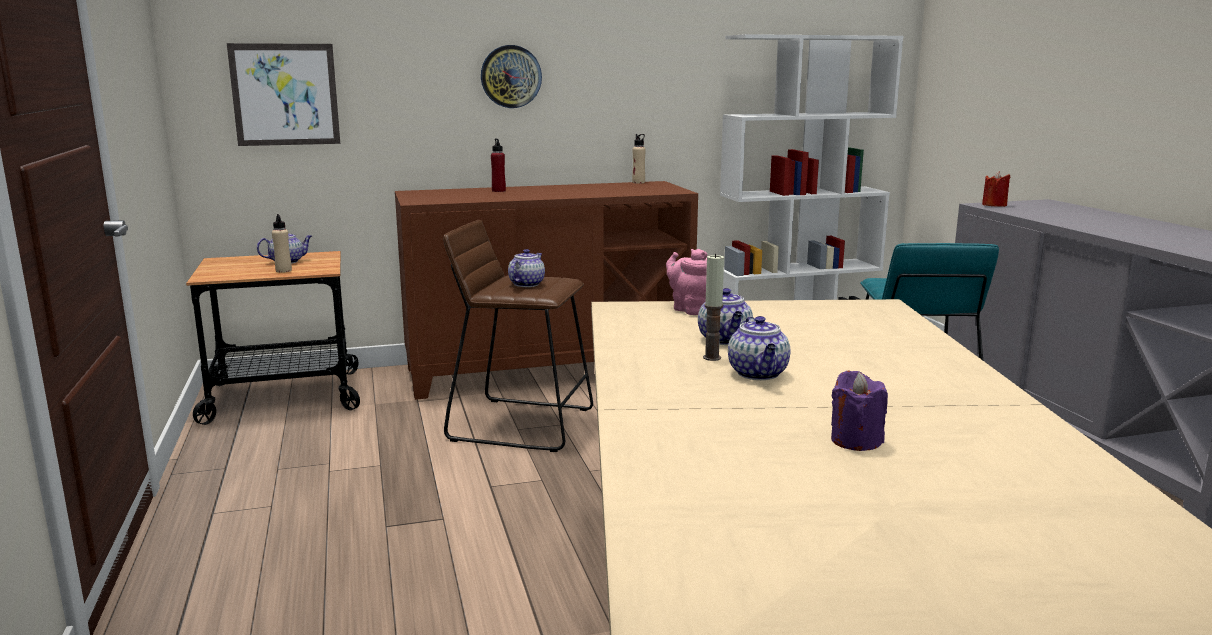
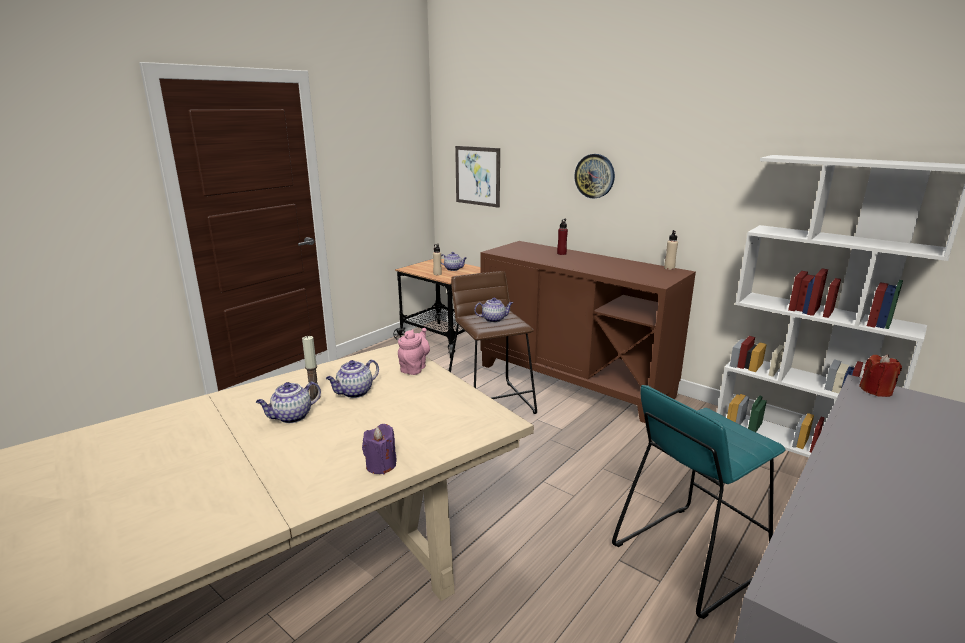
camera: 55 degrees right, 5 degrees up
(855, 441) = (182, 470): purple candle -> purple candle (381, 465)

